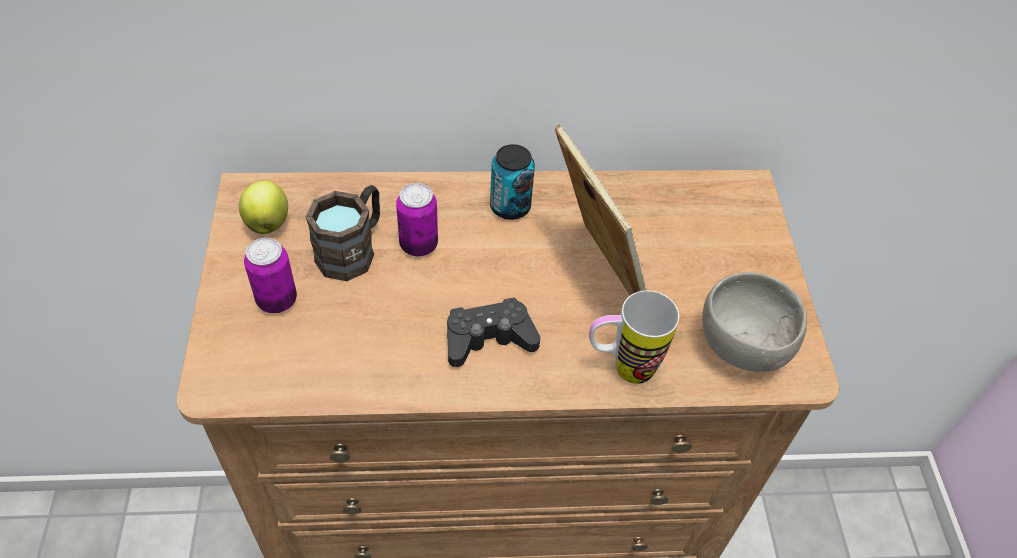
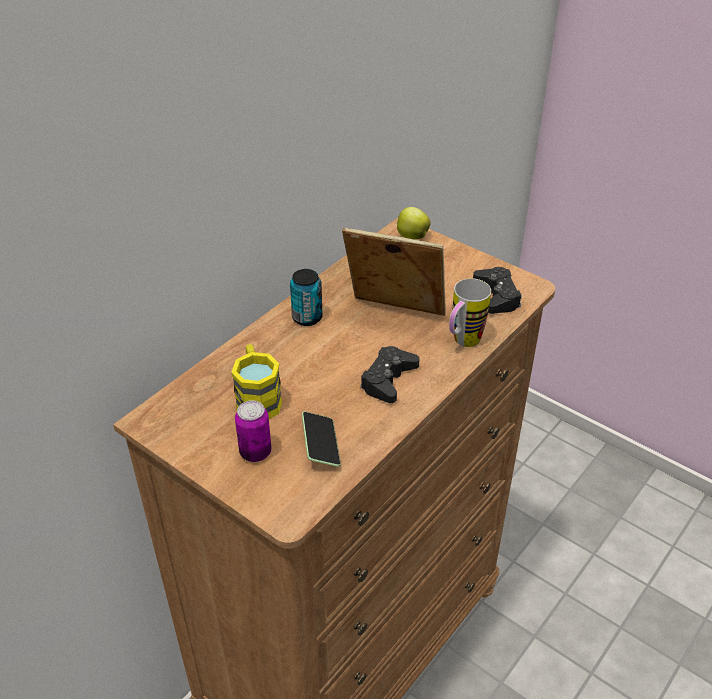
camera: 45 degrees left, 10 degrees down
(267, 223) = (187, 424): apple -> apple (411, 236)
(334, 346) = (321, 445): none -> phone
(353, 249) = (257, 398): brown mug -> yellow mug
(418, 245) = (288, 369): can -> none
(742, 349) = (497, 296): grey bowl -> black game controller

